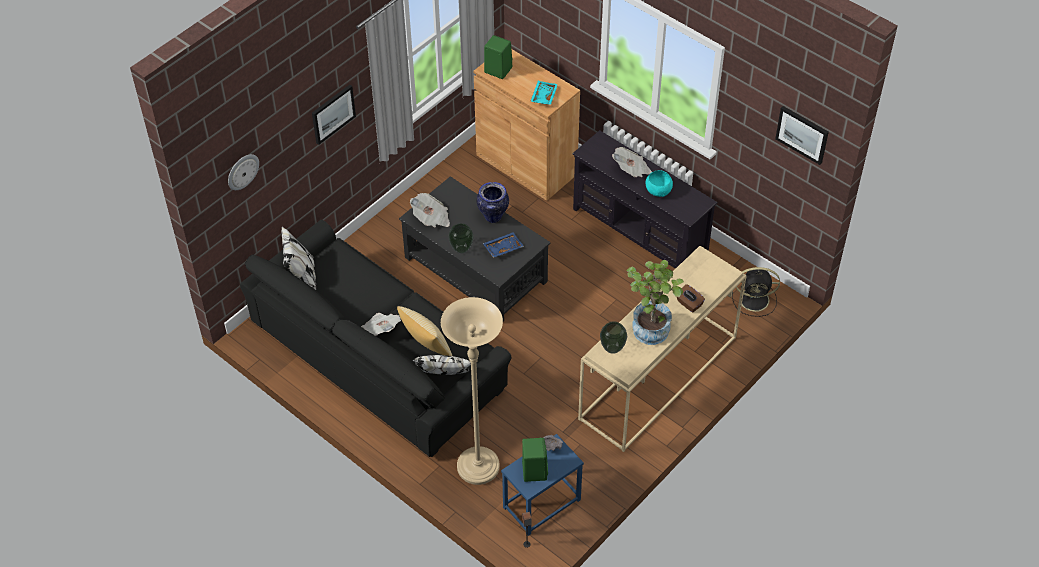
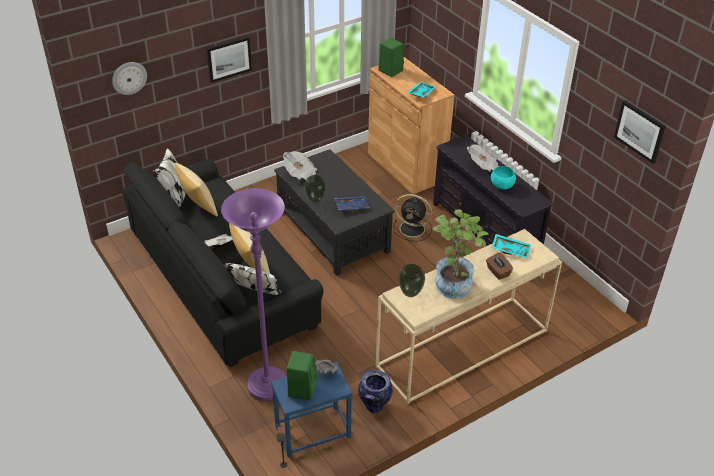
camera: 15 degrees right, 10 degrees down
(335, 286) = (198, 207): none -> pillow
(478, 467) = (267, 385): beige floor lamp -> purple floor lamp
(493, 216) = (353, 182): vase -> vase (374, 406)
(694, 274) = (510, 249): none -> turquoise tray
(755, 300) = (575, 304): black fan -> black fan (413, 229)

